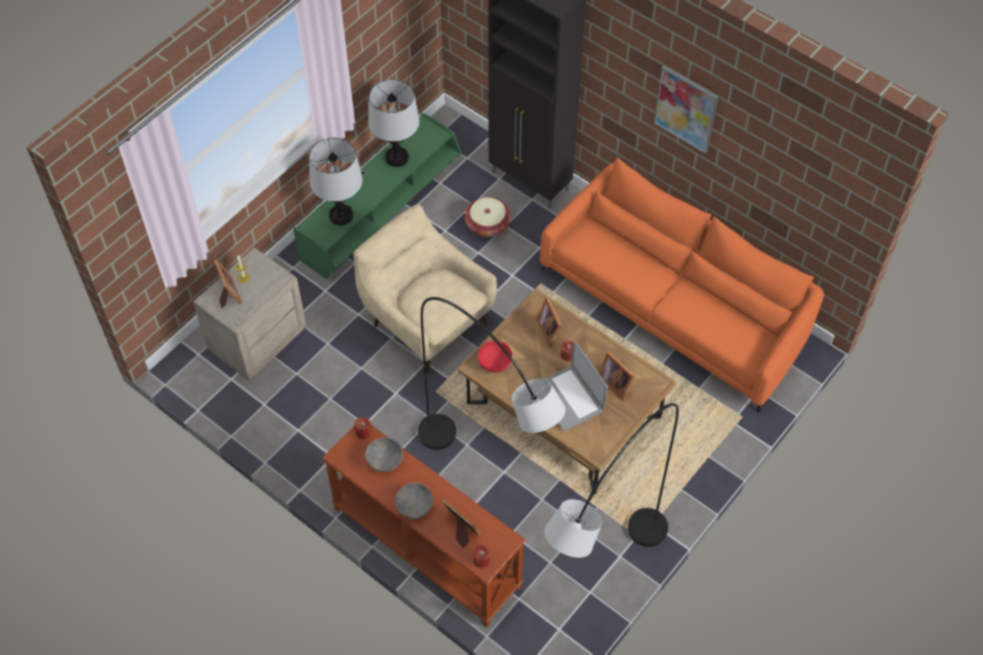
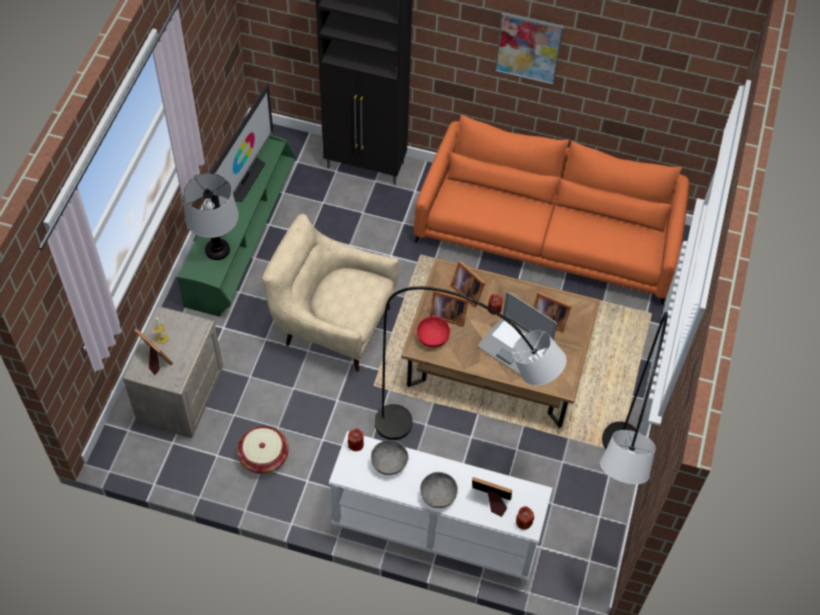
camera: 25 degrees left, 0 degrees up
(396, 157) = (243, 179): table lamp -> television
(425, 548) = (434, 533): brown console table -> white console table
(487, 225) = (346, 217): basket -> basket (264, 456)
(519, 345) = (447, 314): none -> picture frame

